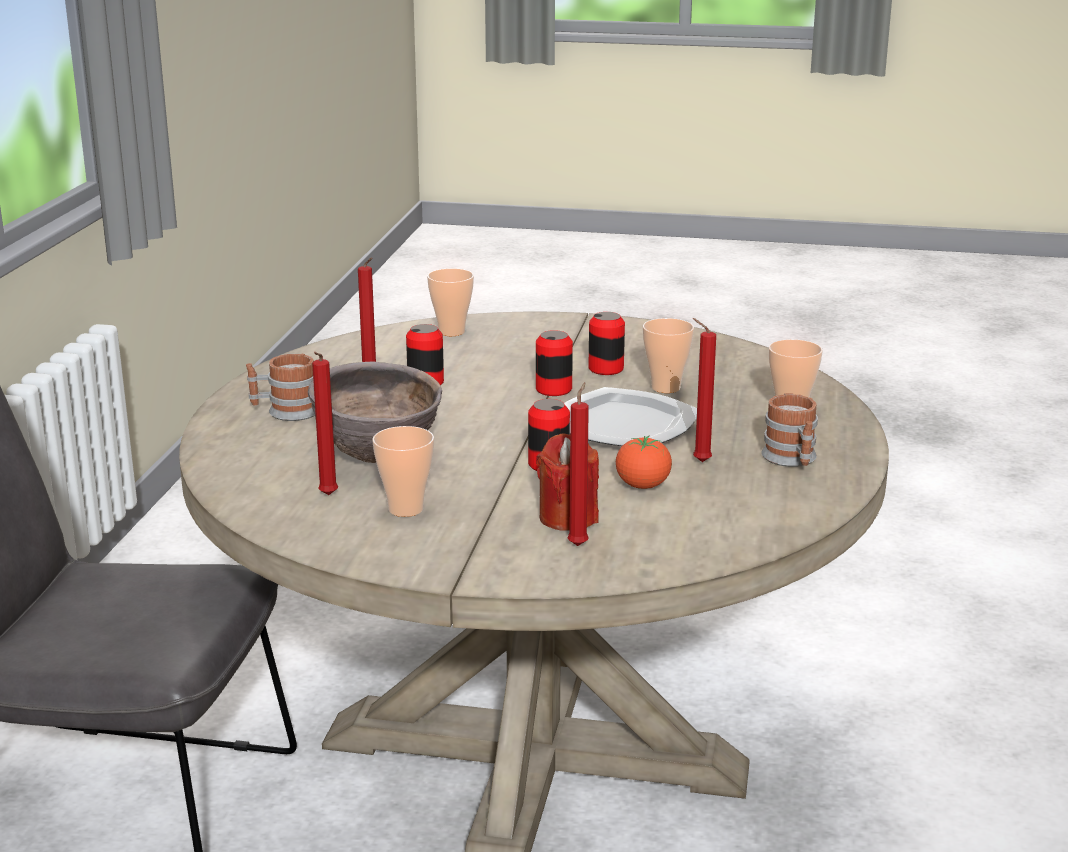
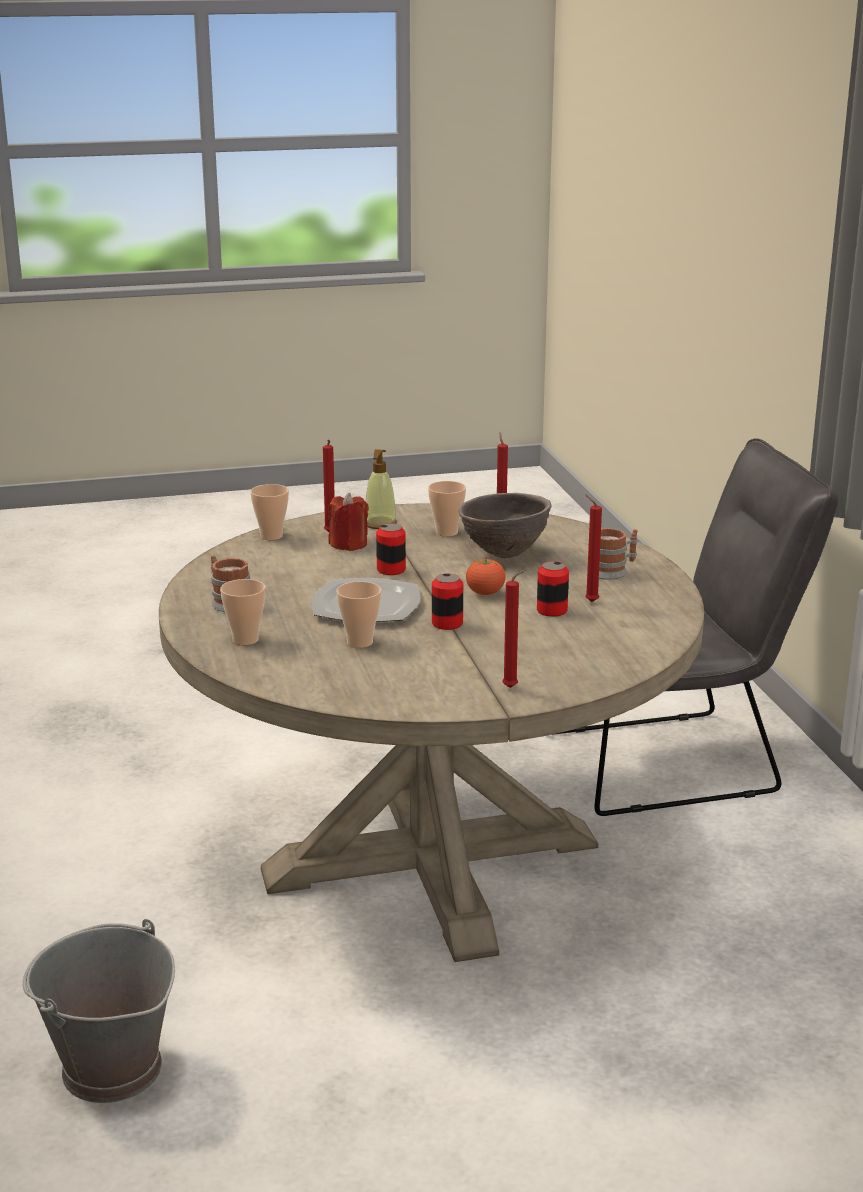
camera: 155 degrees right, 0 degrees up
(451, 332) = (603, 664): cup -> cup (271, 536)
(485, 547) = (380, 524): none -> soap dispenser
(606, 369) = (425, 651): can -> none
(642, 486) = (318, 568): tomato -> tomato (485, 593)
(699, 461) = (293, 589): red candle -> red candle (512, 687)
(944, 643) = (110, 1070): none -> grey bucket

